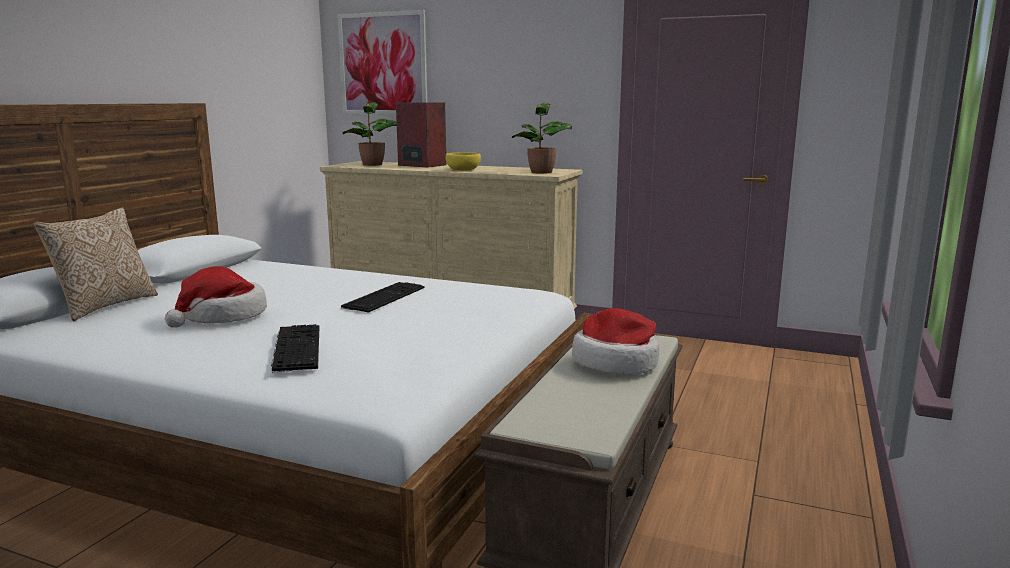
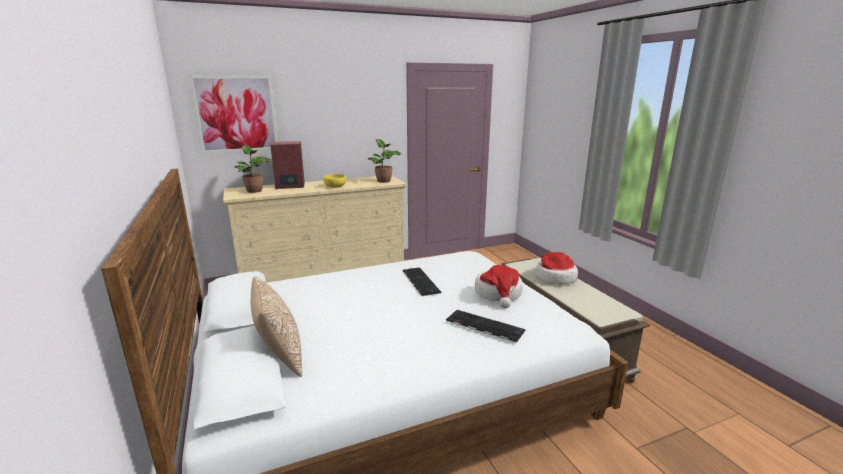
camera: 45 degrees left, 5 degrees up
(223, 316) = (384, 328): hat -> hat (498, 293)

